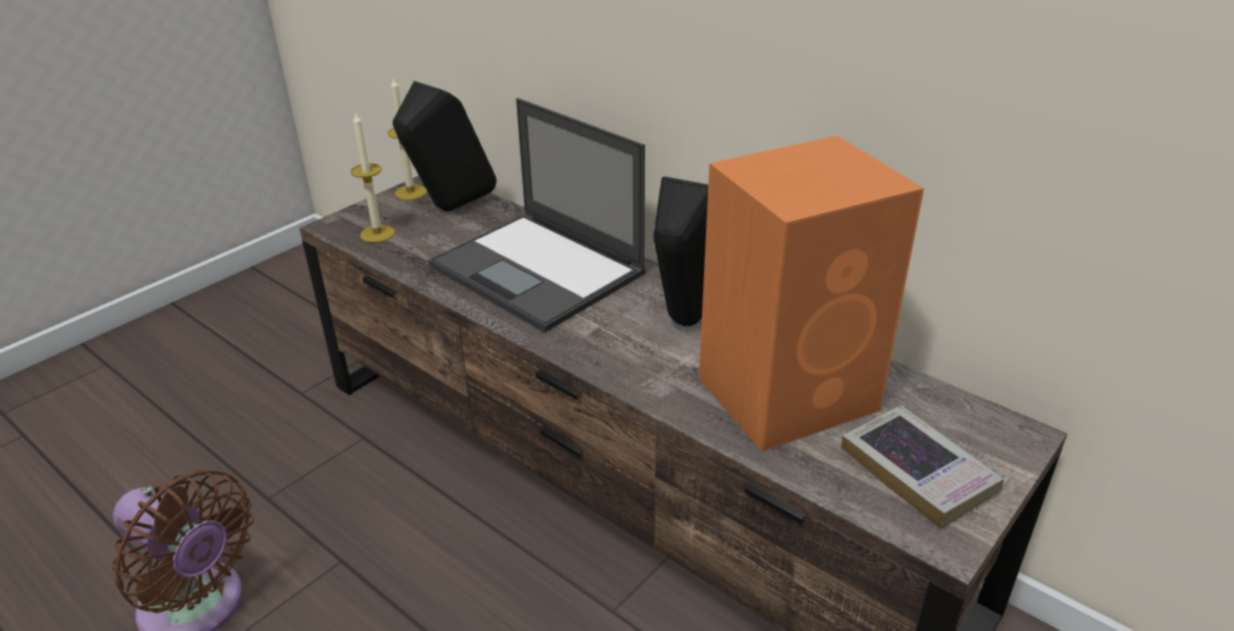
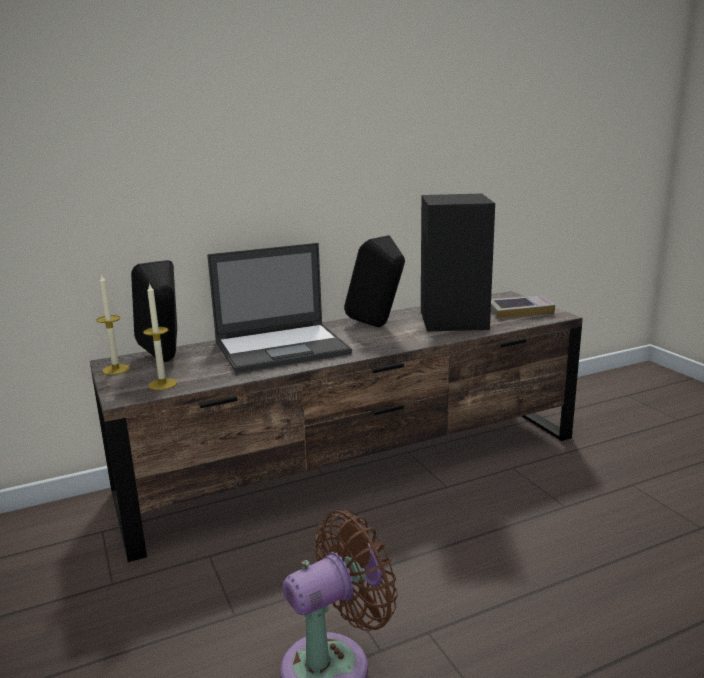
camera: 65 degrees left, 15 degrees down
(791, 393) = (453, 319): orange speaker -> black speaker

